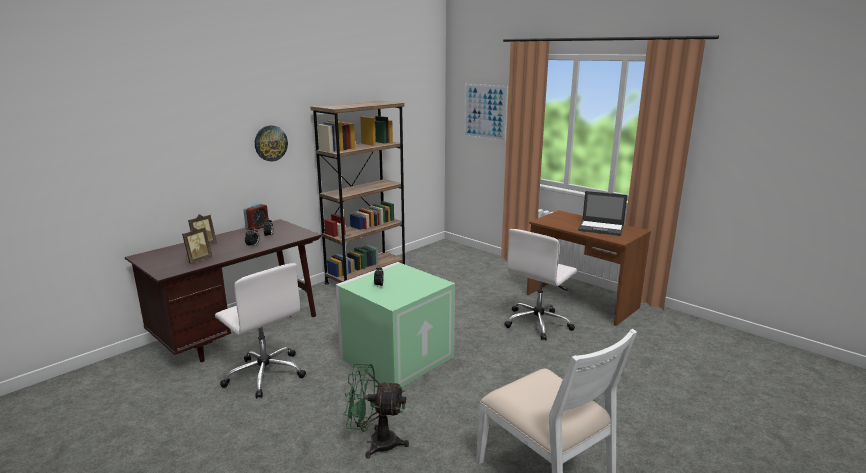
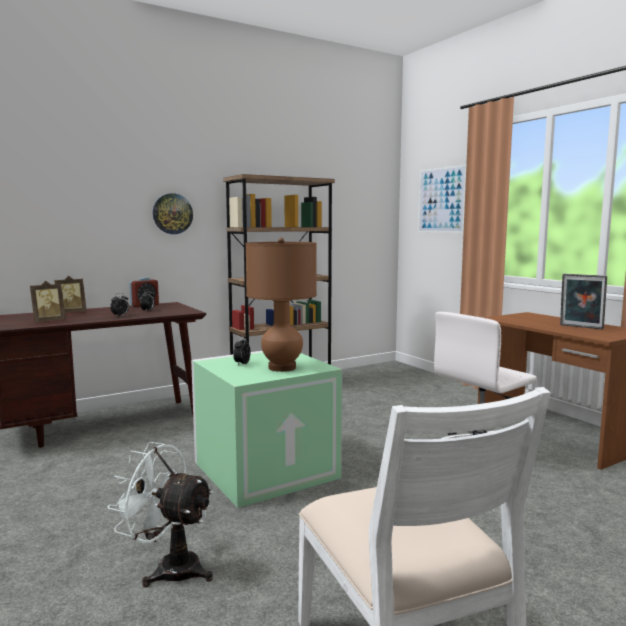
camera: 15 degrees right, 10 degrees down
(265, 374) = (96, 467): white office chair -> none
(375, 443) = (169, 568): green fan -> white fan
(411, 286) = (282, 368): none -> brown table lamp
(601, 228) = (580, 327): laptop -> picture frame

